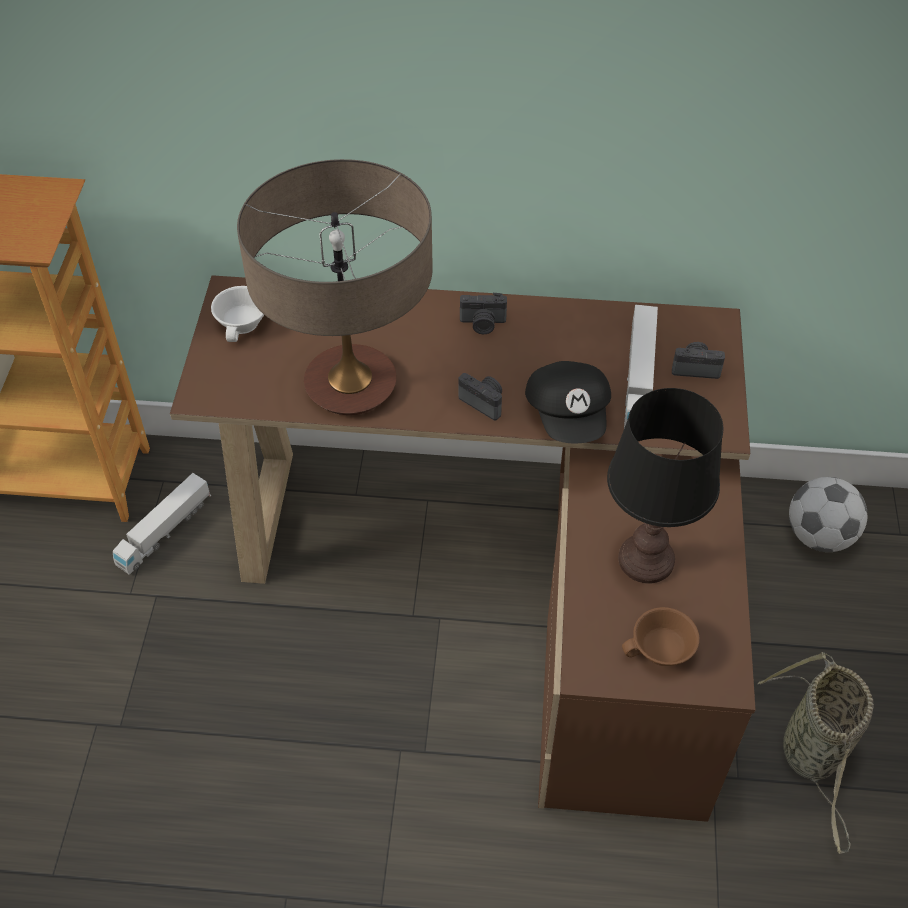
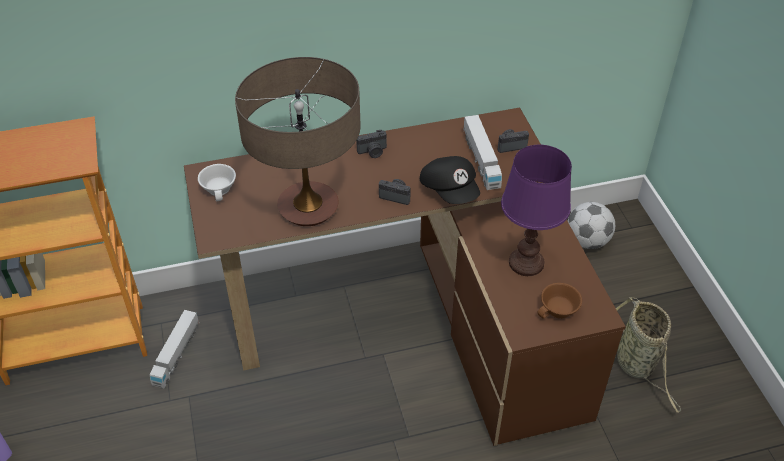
camera: 20 degrees left, 5 degrees down
(647, 559) = (526, 262): black table lamp -> purple table lamp

